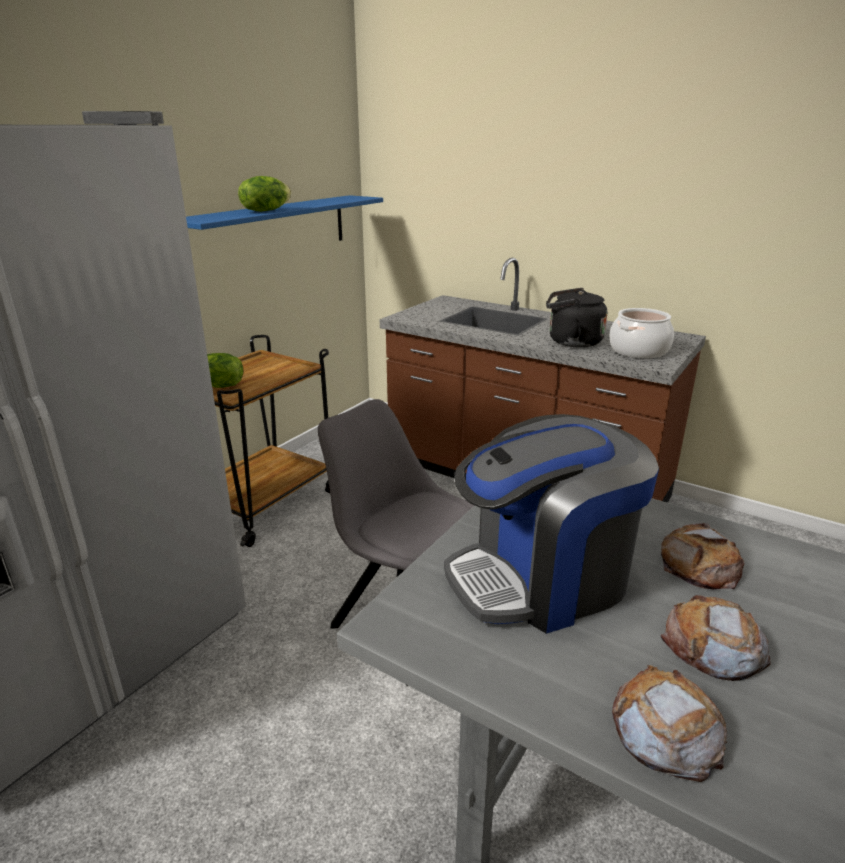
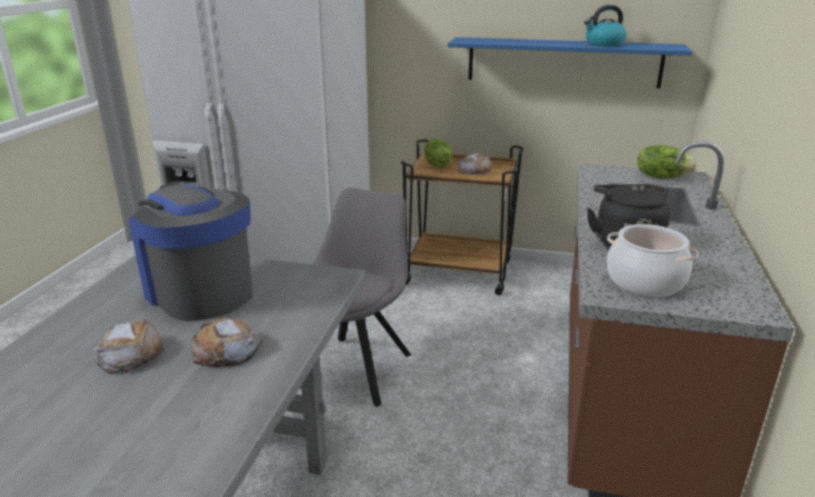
camera: 70 degrees right, 0 degrees up
(265, 211) = (531, 43): lettuce -> lettuce (661, 177)
(315, 203) = (603, 44): none -> kettle
(665, 730) = (62, 337): bread -> bread (474, 170)

